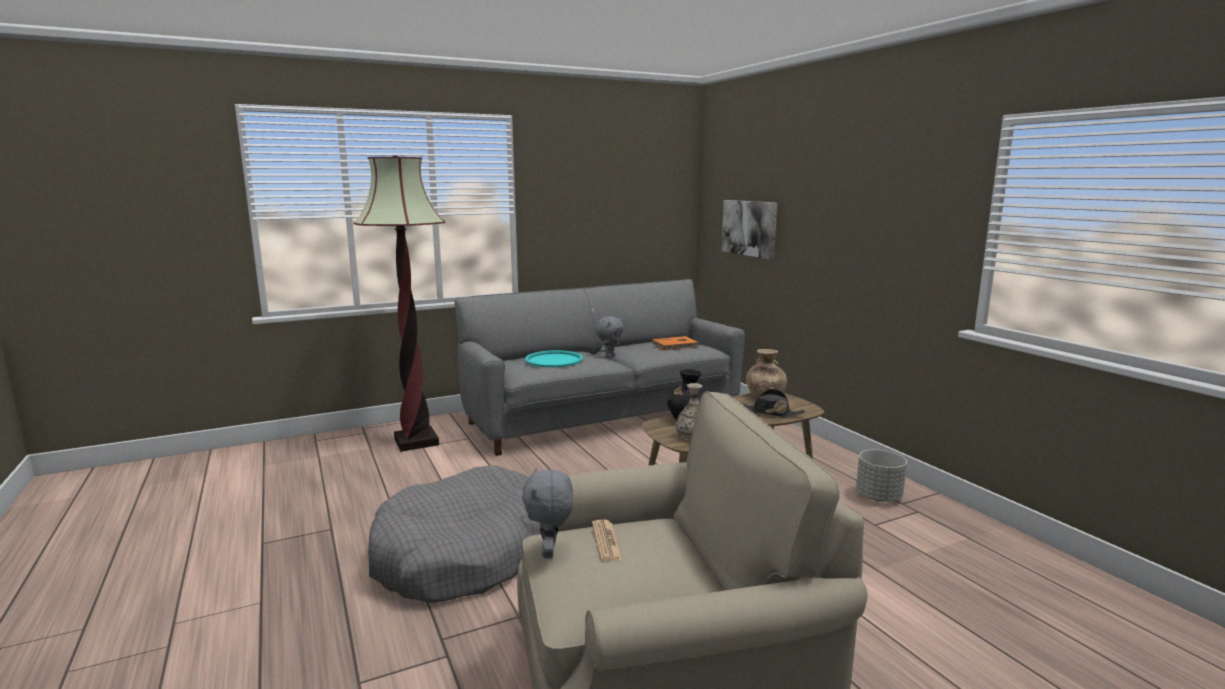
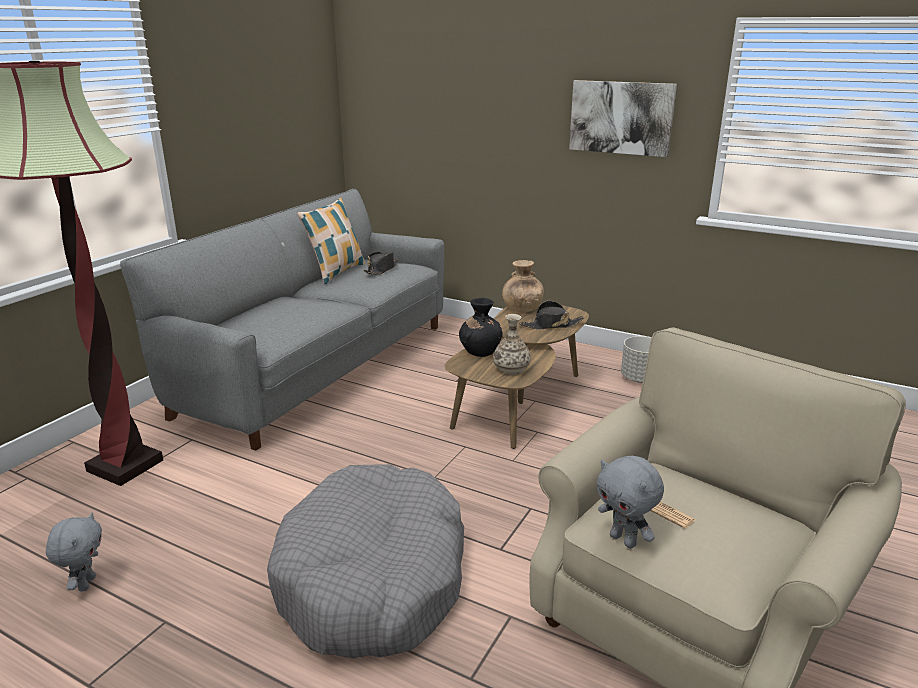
camera: 35 degrees left, 10 degrees up
(554, 360) = (280, 316): turquoise tray -> none
(609, 356) = (324, 297): grey plush toy -> grey plush toy (86, 583)
(642, 343) = (336, 272): none -> pillow
(675, 345) = (381, 269): orange book -> black hat
(749, 228) = (426, 126): picture -> picture (621, 117)

